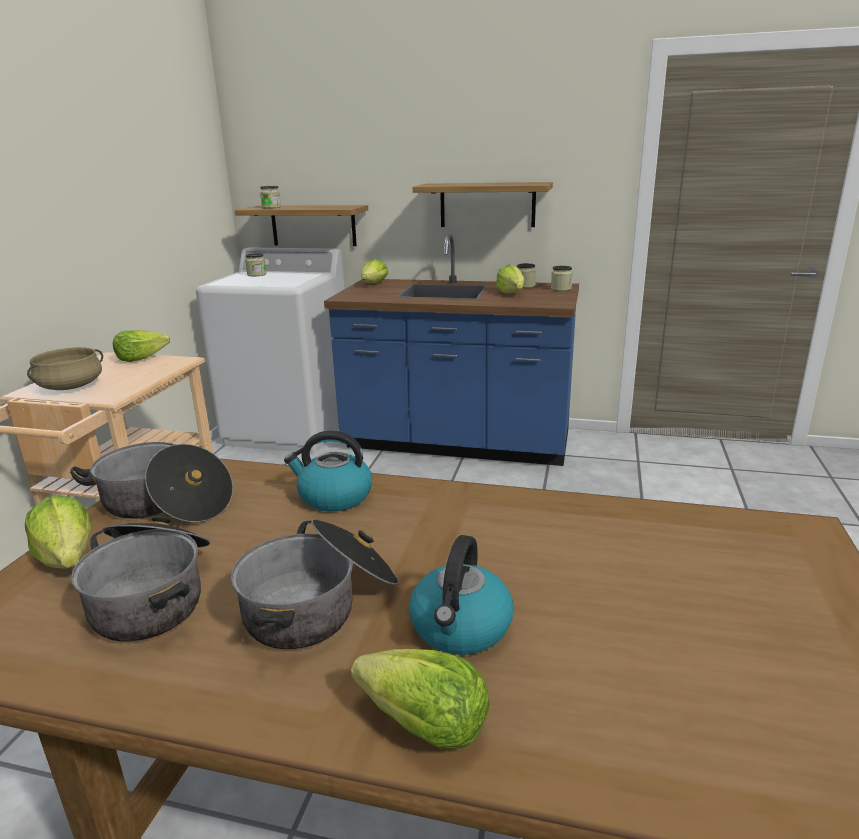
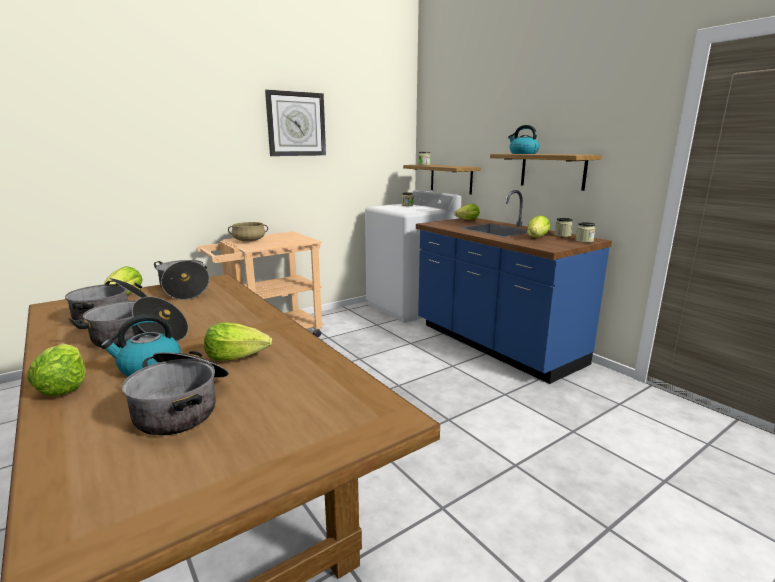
camera: 40 degrees right, 5 degrees down
(71, 148) = (296, 124): none -> wall clock
(141, 358) = (297, 236): lettuce -> lettuce (237, 356)
(334, 497) = (235, 307): kettle -> kettle (523, 153)
(634, 639) = (183, 406): none -> cooking pot

